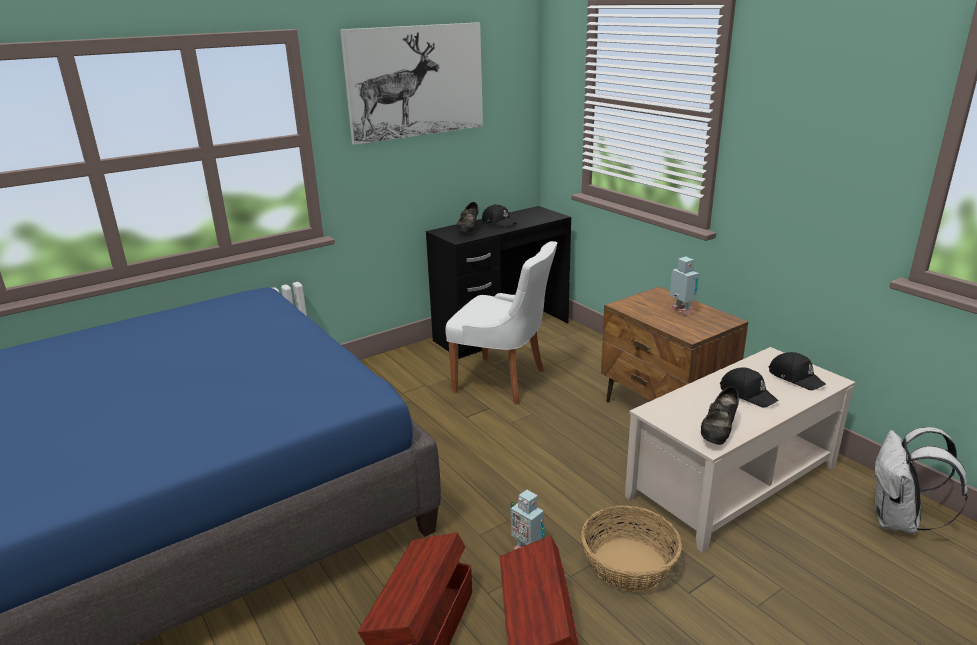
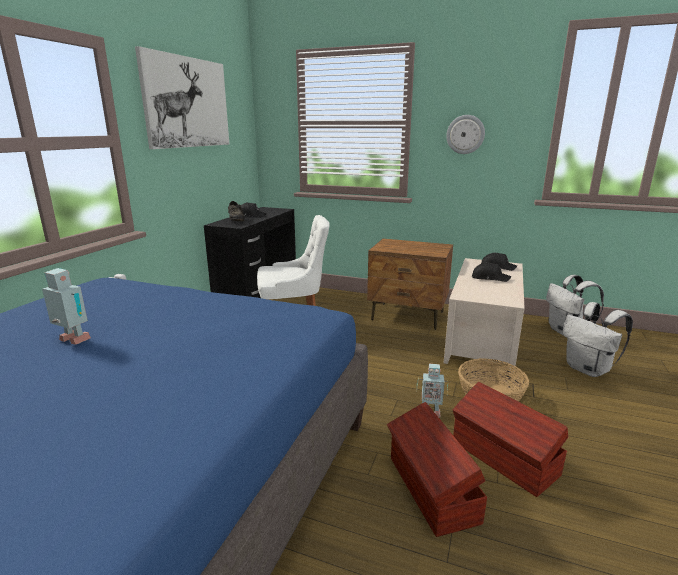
camera: 35 degrees left, 5 degrees down
(681, 312) = (415, 246): toy robot -> toy robot (73, 341)
(718, 432) = (506, 296): black shoe -> none
(796, 146) = (465, 134): none -> wall clock
(841, 594) = (588, 370): none -> white backpack

